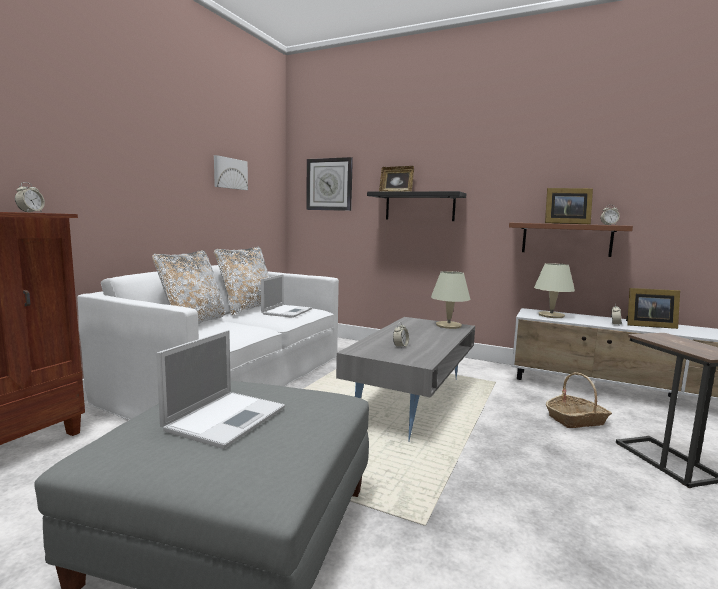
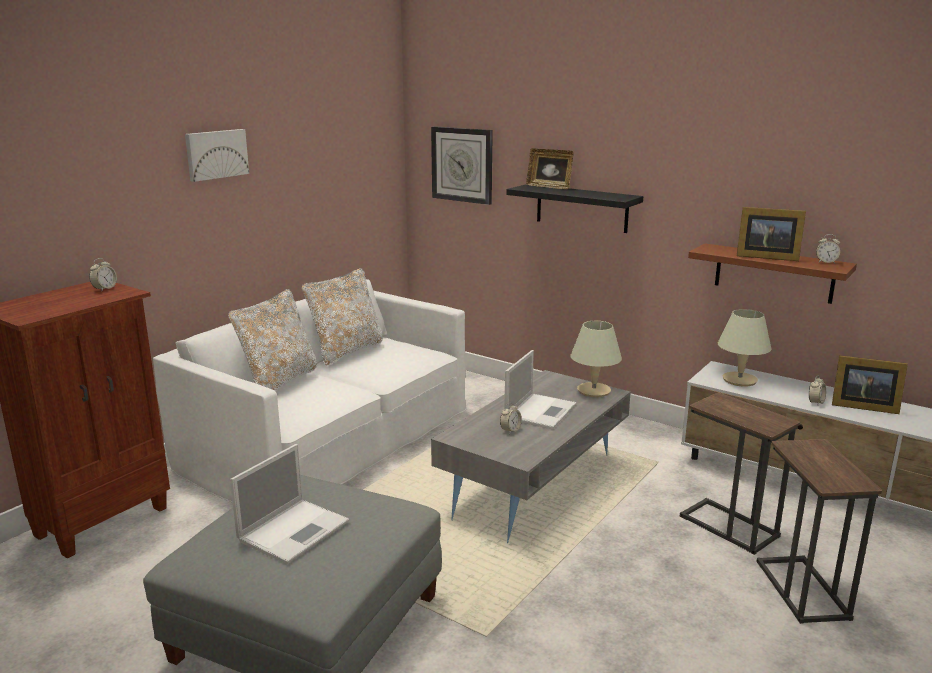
camera: 10 degrees right, 10 degrees up
(229, 173) = (322, 167): picture -> picture (216, 154)
(287, 311) = (395, 358): laptop -> laptop (540, 411)
(576, 420) = (729, 526): basket -> brown side table

